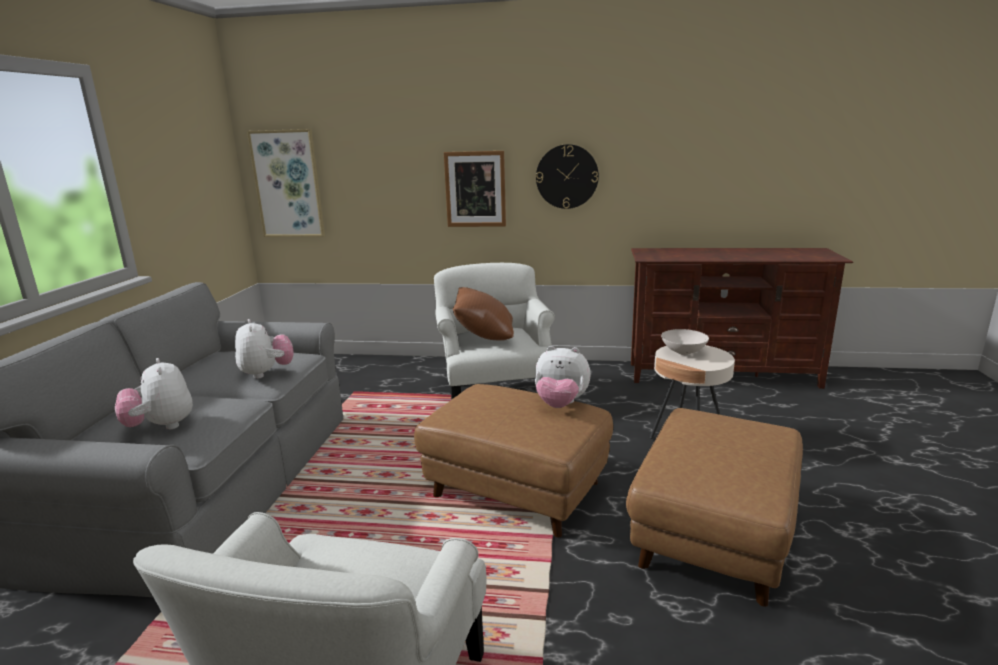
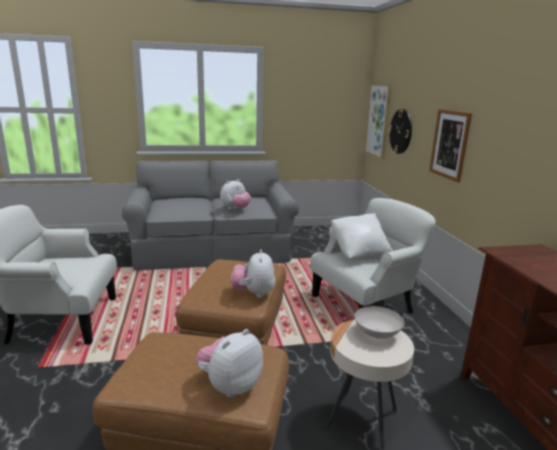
camera: 70 degrees right, 0 degrees up
(161, 426) = (171, 205): plush toy -> plush toy (230, 385)
(484, 337) = (360, 254): brown pillow -> white pillow
(567, 176) = (508, 147): wall clock -> wall clock (401, 131)

